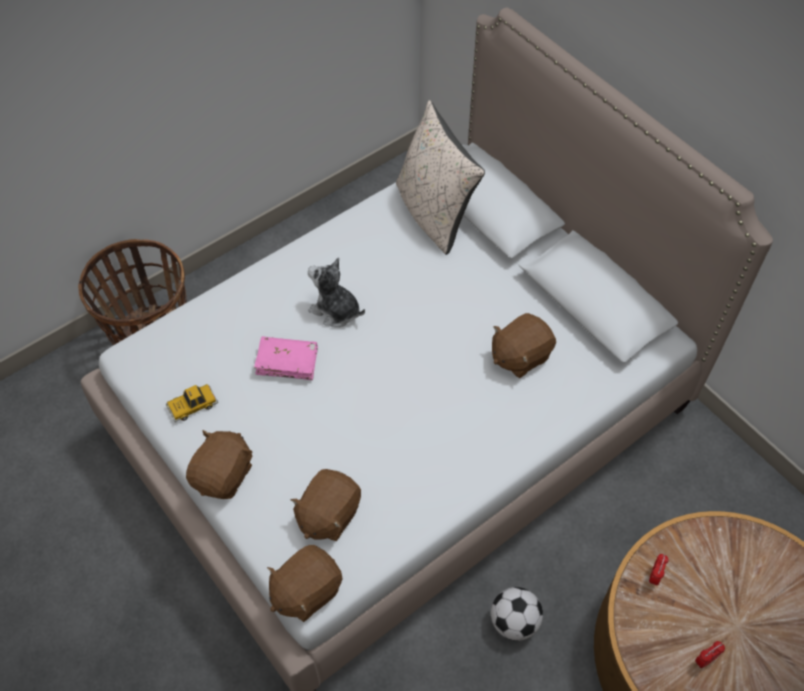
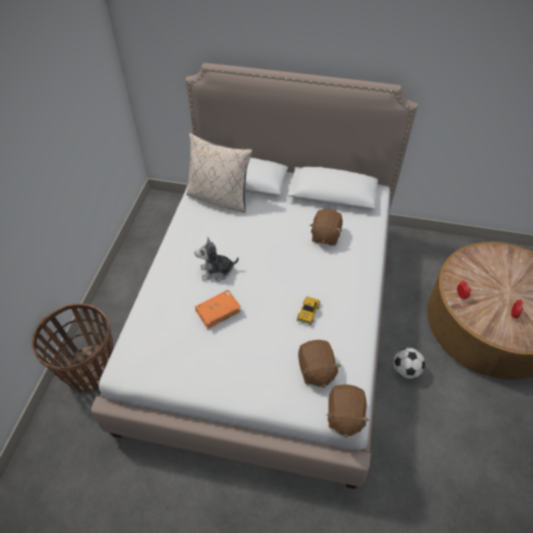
camera: 40 degrees left, 5 degrees down
(192, 405) = (187, 370): toy car -> toy car (308, 312)
(224, 475) = (242, 392): brown plush toy -> none
(287, 362) = (218, 311): pink book -> orange book

